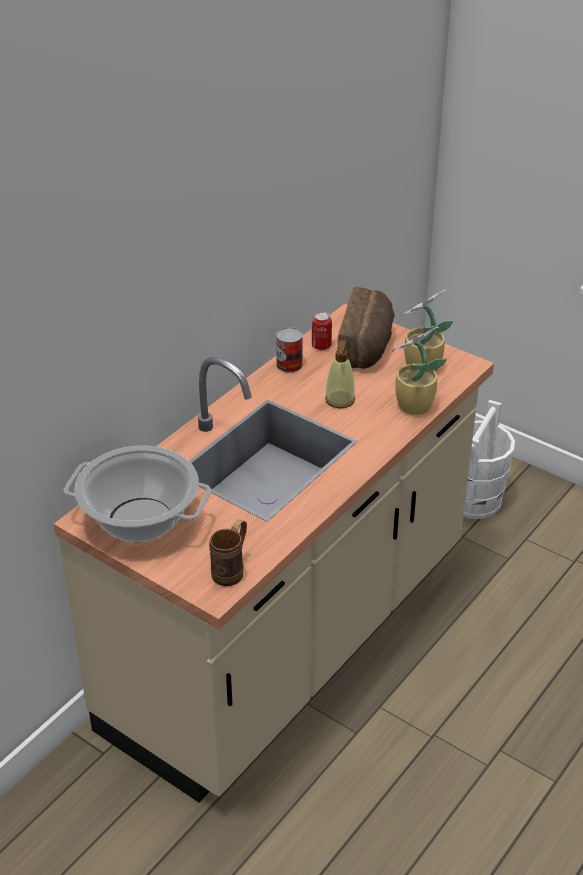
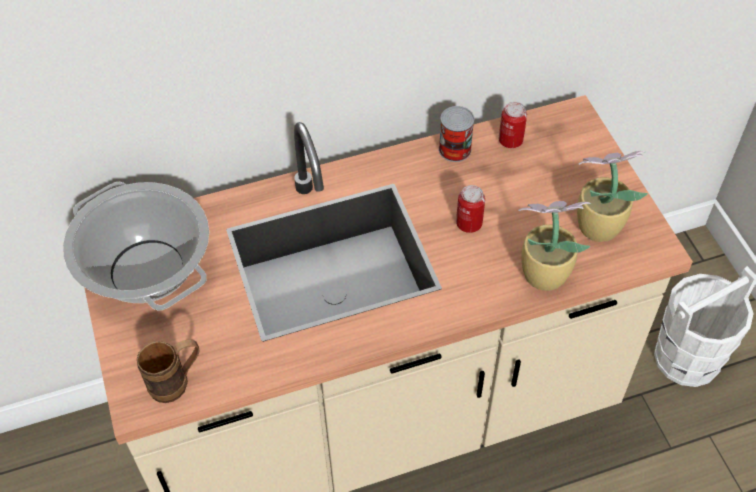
camera: 35 degrees right, 15 degrees up
(340, 400) = (469, 224): soap dispenser -> can
(367, 347) = (560, 166): bread -> none

